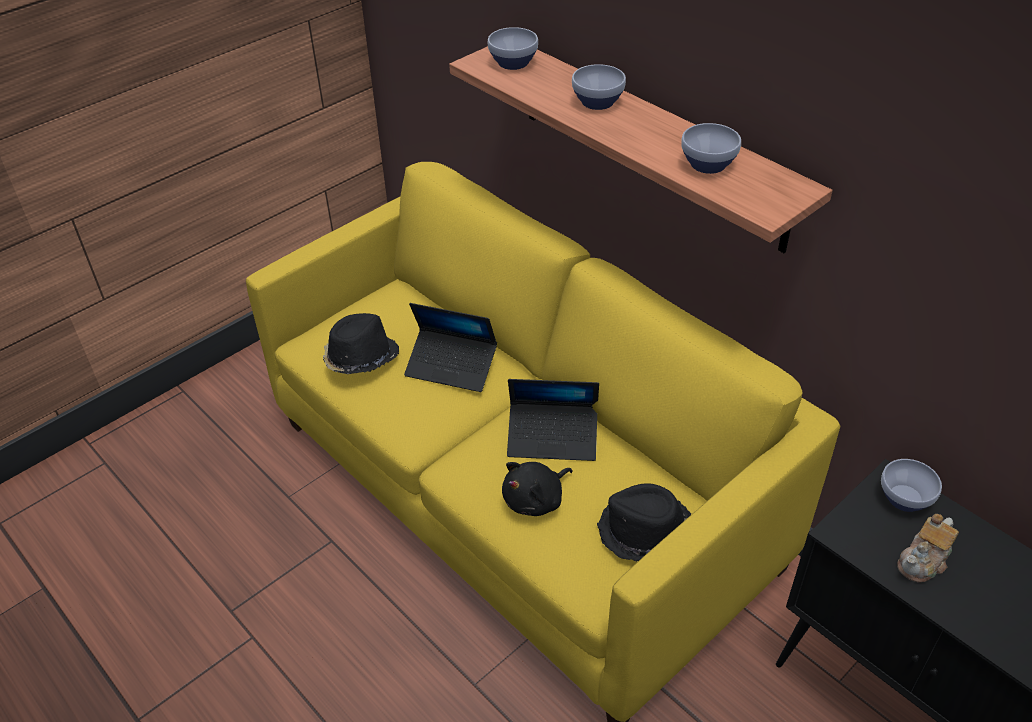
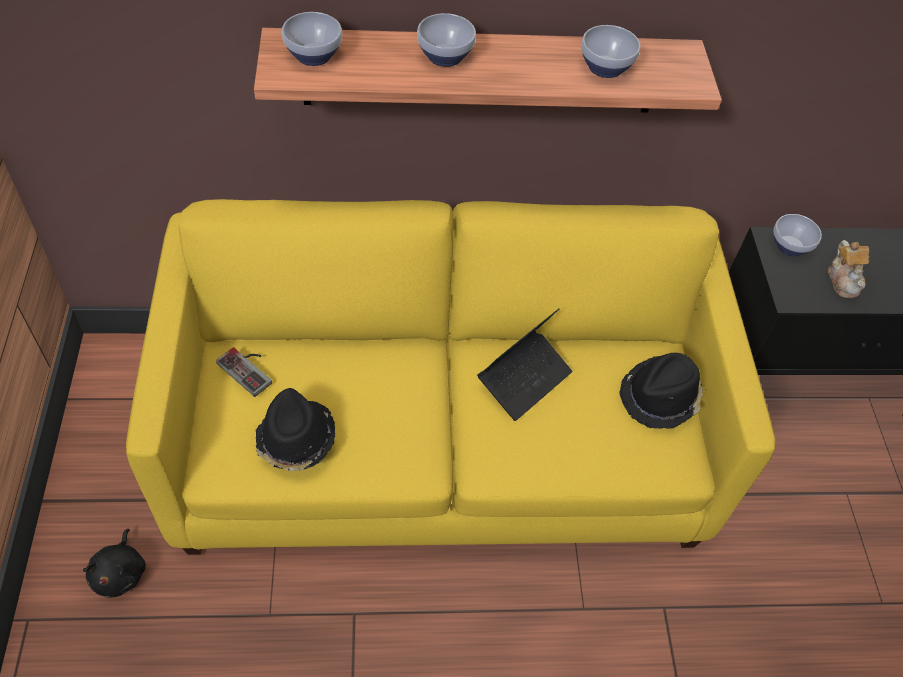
camera: 55 degrees left, 10 degrees up
(392, 304) = (249, 369): none -> game controller
(451, 366) = (379, 384): laptop -> none
(536, 500) = (573, 436): black plush toy -> black plush toy (120, 572)

